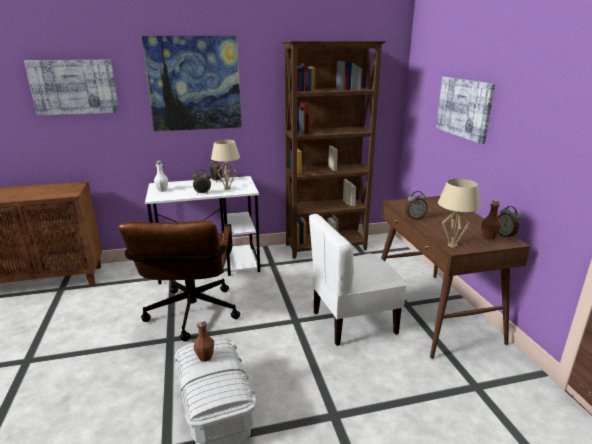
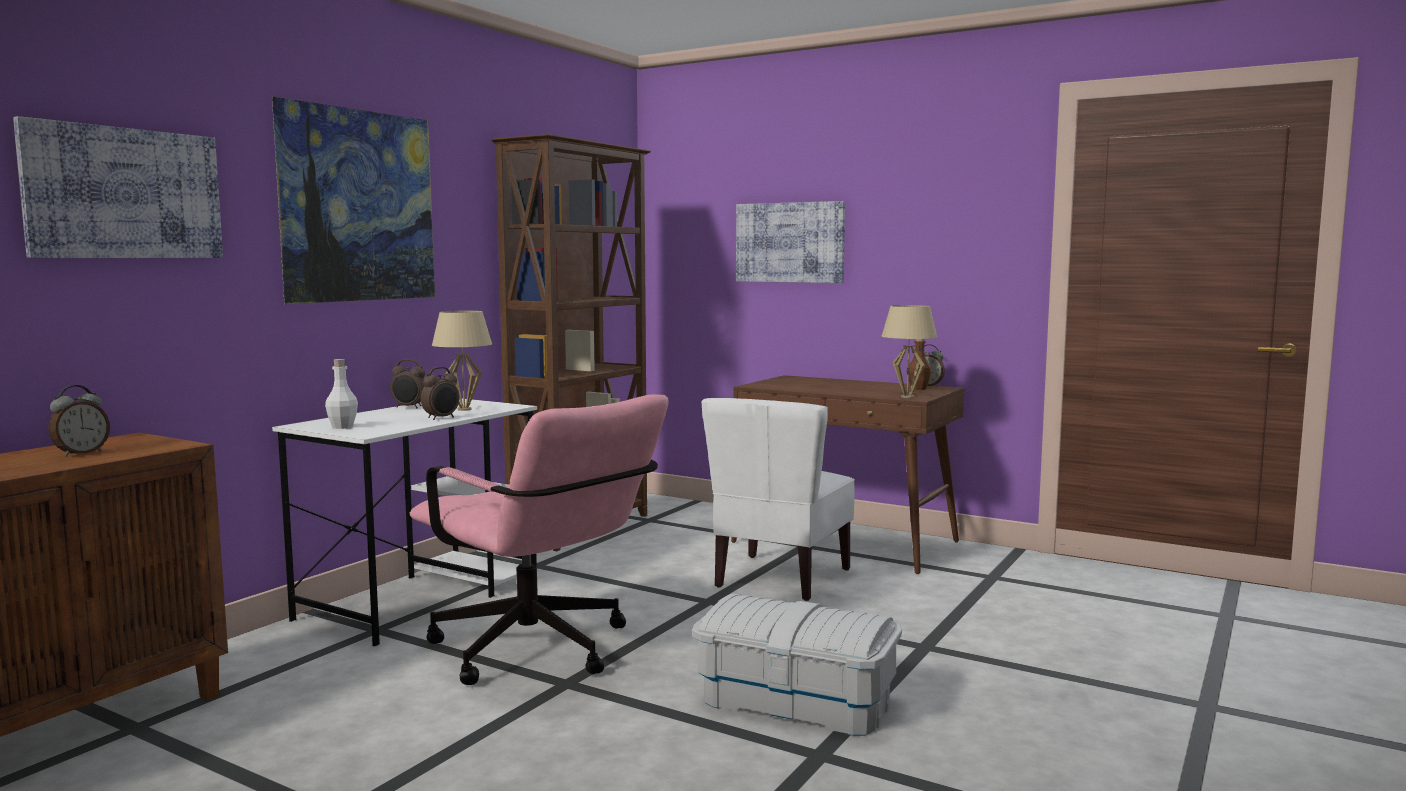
camera: 45 degrees left, 15 degrees down
(191, 317) = (541, 653): brown office chair -> pink office chair
(205, 357) = (763, 609): brown bottle -> none
(414, 218) = (812, 390): alarm clock -> alarm clock (81, 453)

